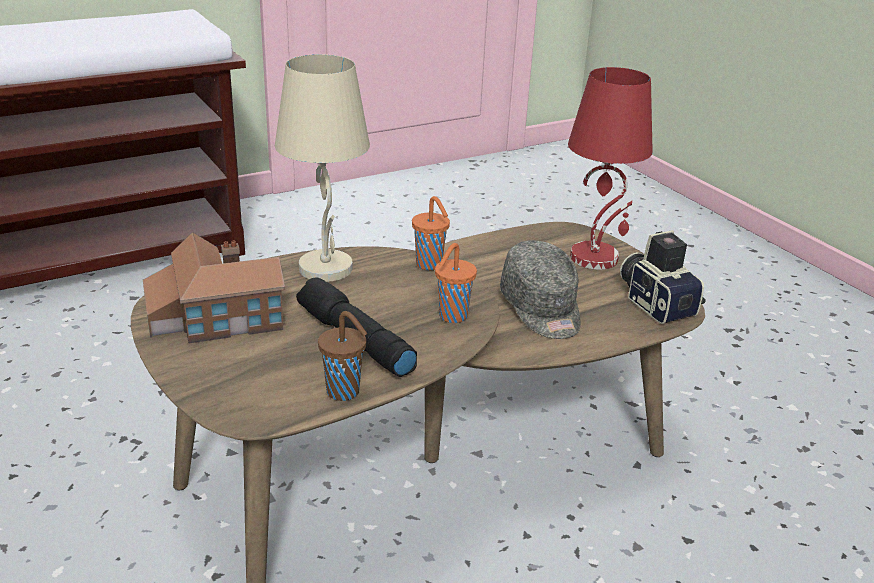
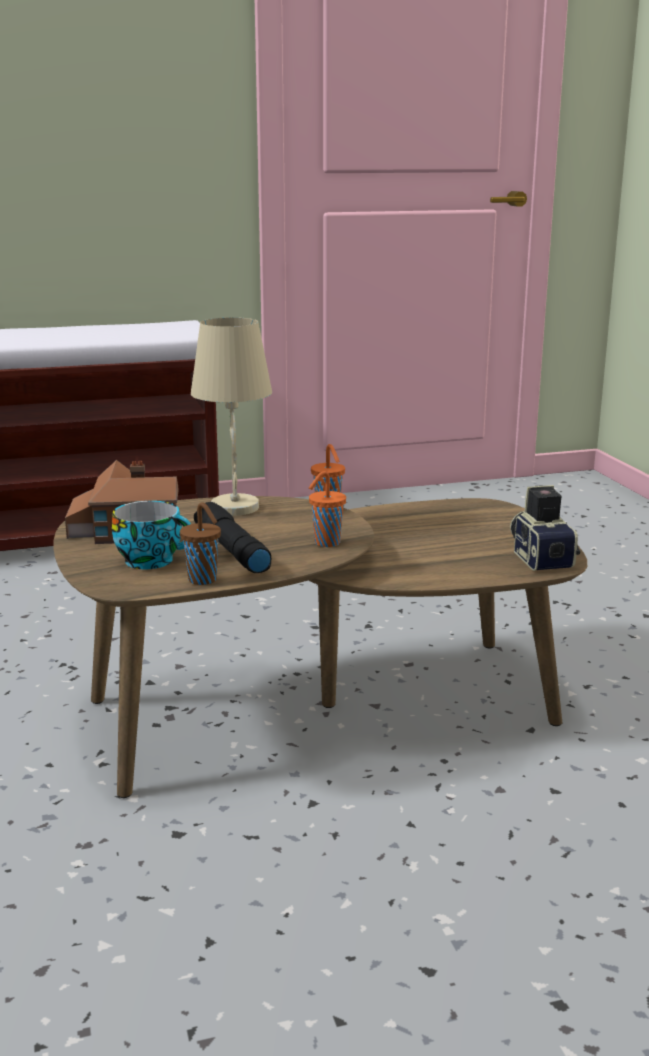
camera: 15 degrees right, 10 degrees down
(271, 364) = (153, 560): none -> cup
(541, 309) = (425, 554): grey cap -> none
(595, 257) = (502, 524): red table lamp -> none

